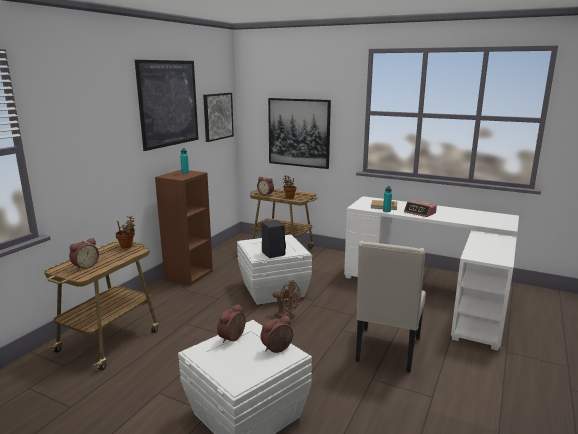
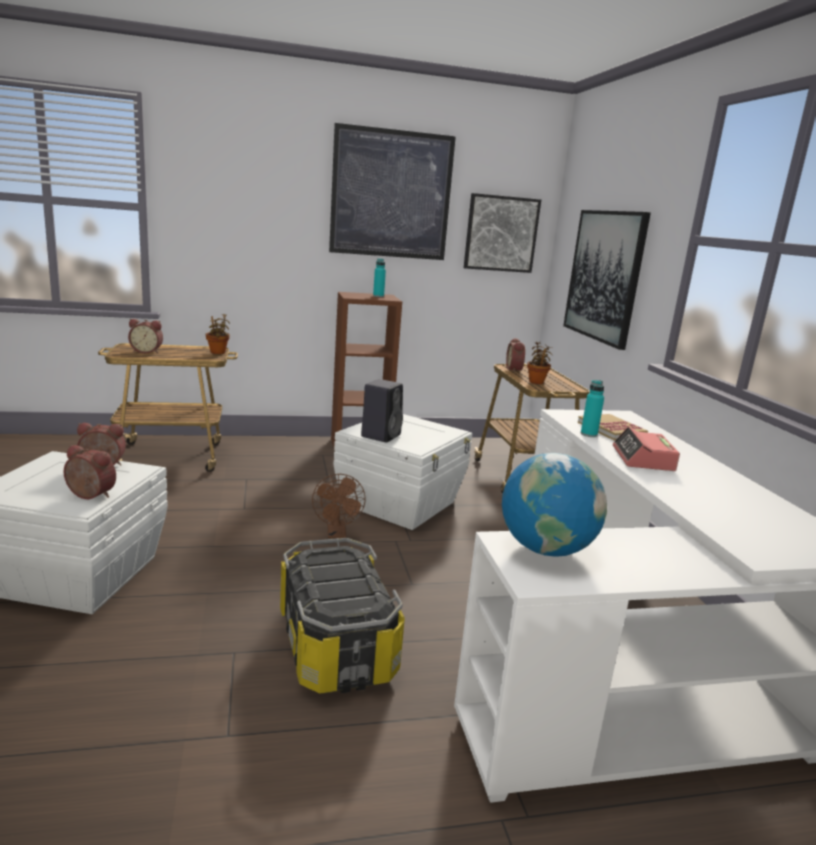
camera: 50 degrees right, 0 degrees up
(387, 350) = (334, 646): beige chair -> storage box
(480, 252) = (546, 549): none -> globe

